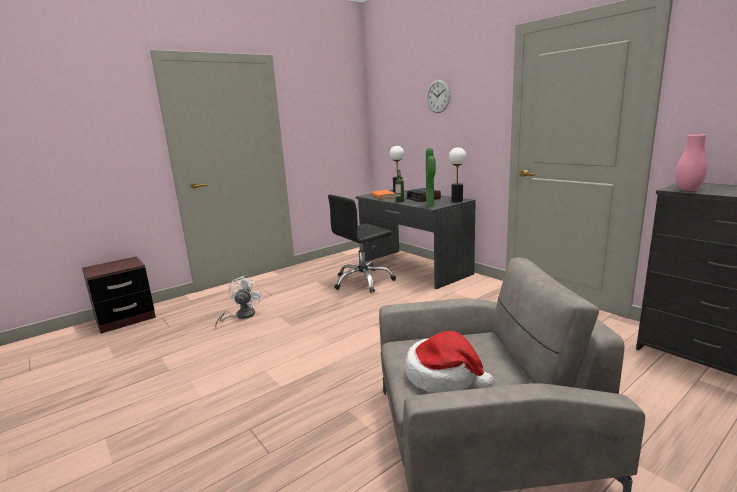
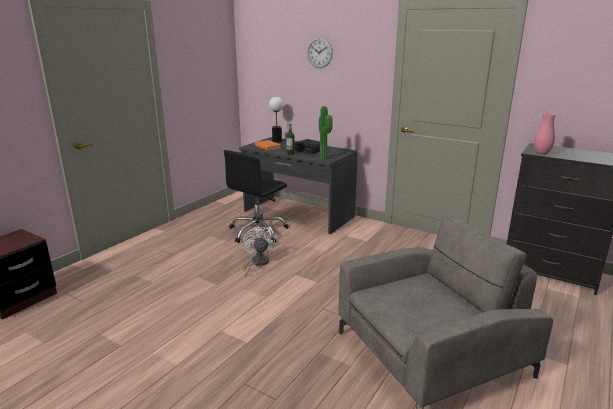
camera: 20 degrees left, 5 degrees up
(241, 316) = (157, 280): white fan -> white fan (257, 263)
(443, 376) = (415, 313): hat -> none
(457, 201) = (343, 152): table lamp -> none

